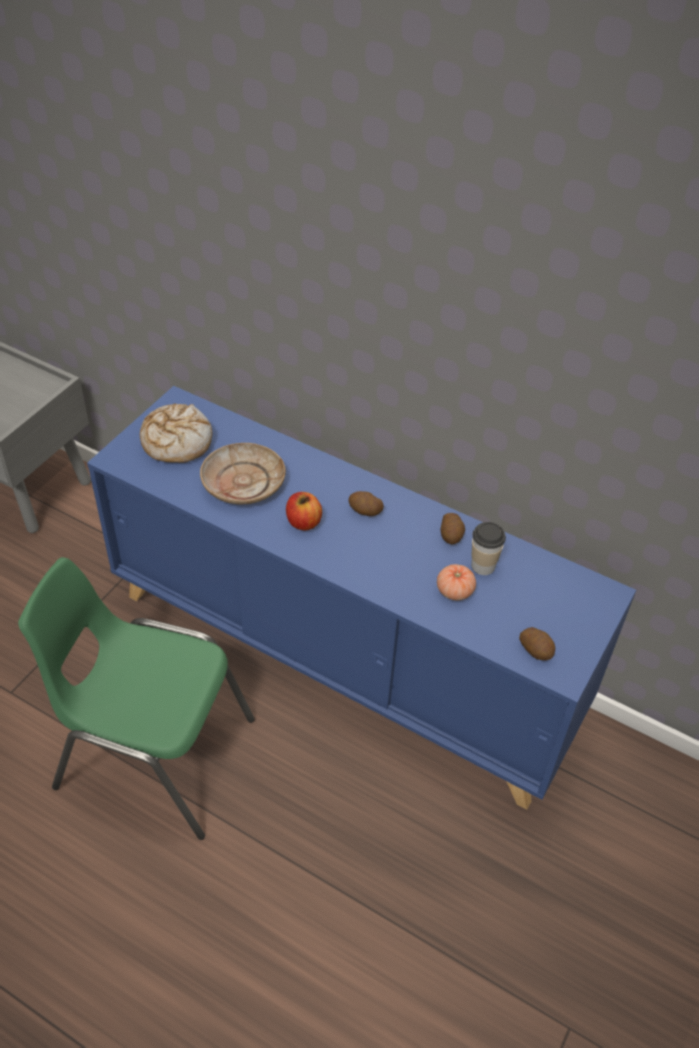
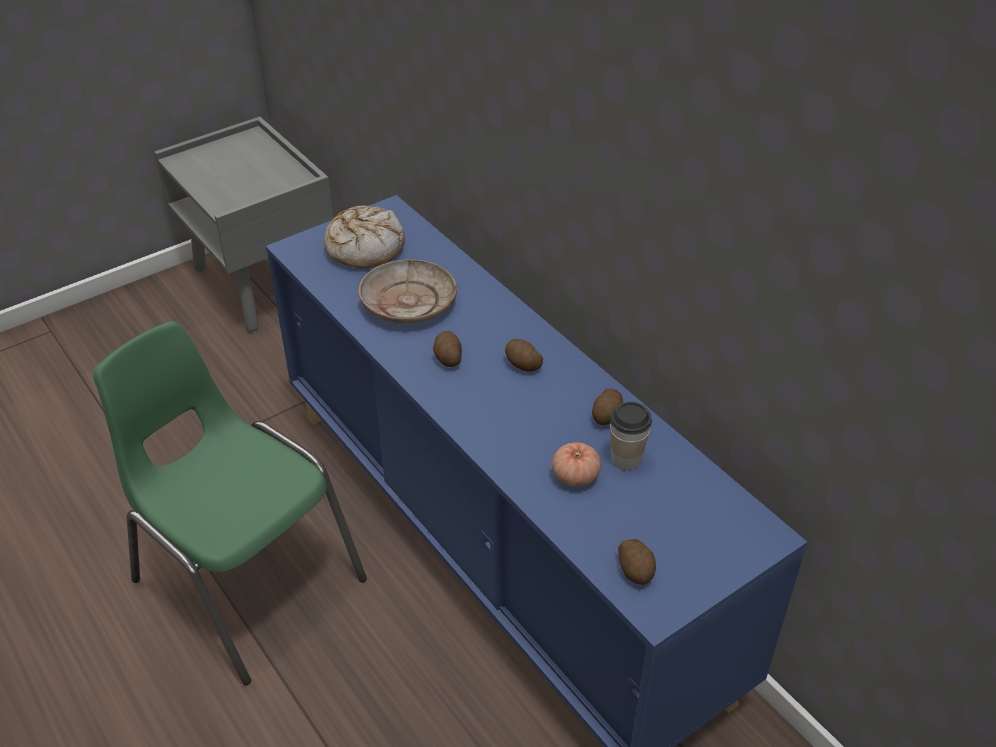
camera: 25 degrees right, 5 degrees down
(303, 522) = (447, 358): apple -> potato

